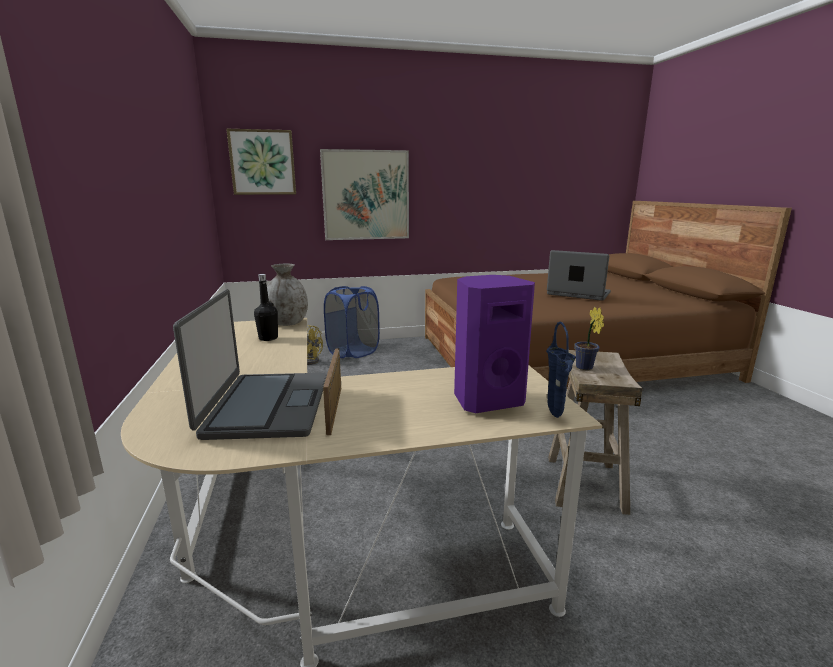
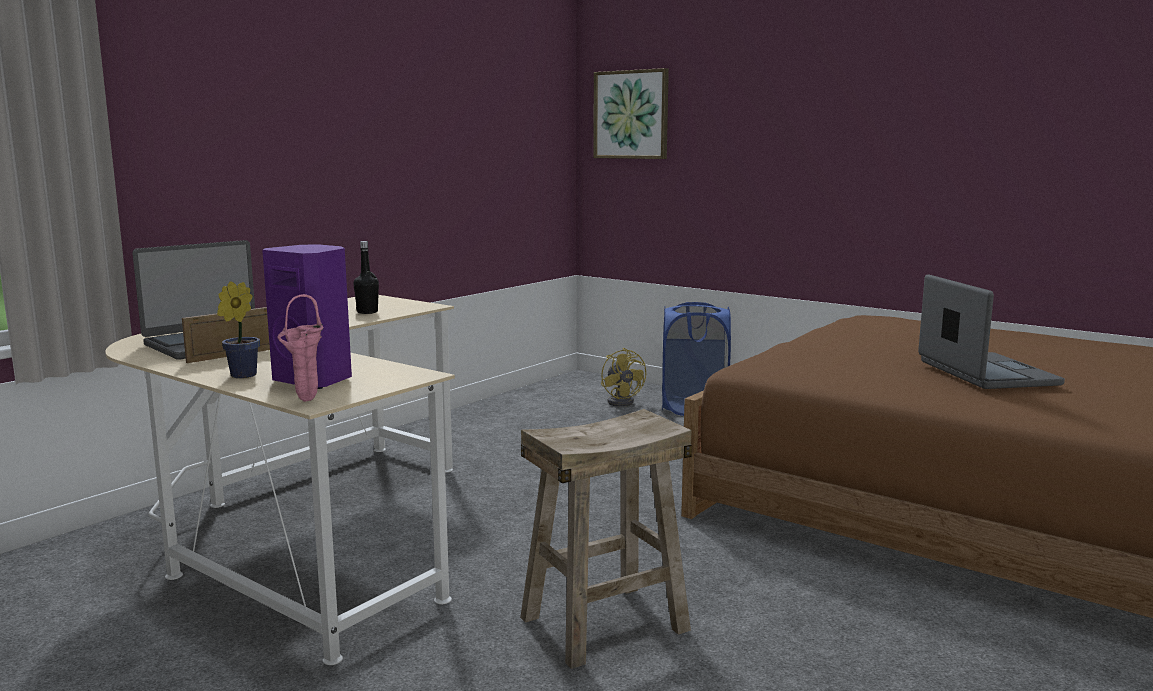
camera: 50 degrees right, 5 degrees down
(288, 323) = (421, 306): grey vase -> none
(366, 195) = (761, 162): picture -> none
(556, 417) = (305, 401): blue vase -> pink vase
(585, 368) = (595, 427): potted plant -> potted plant (240, 376)

